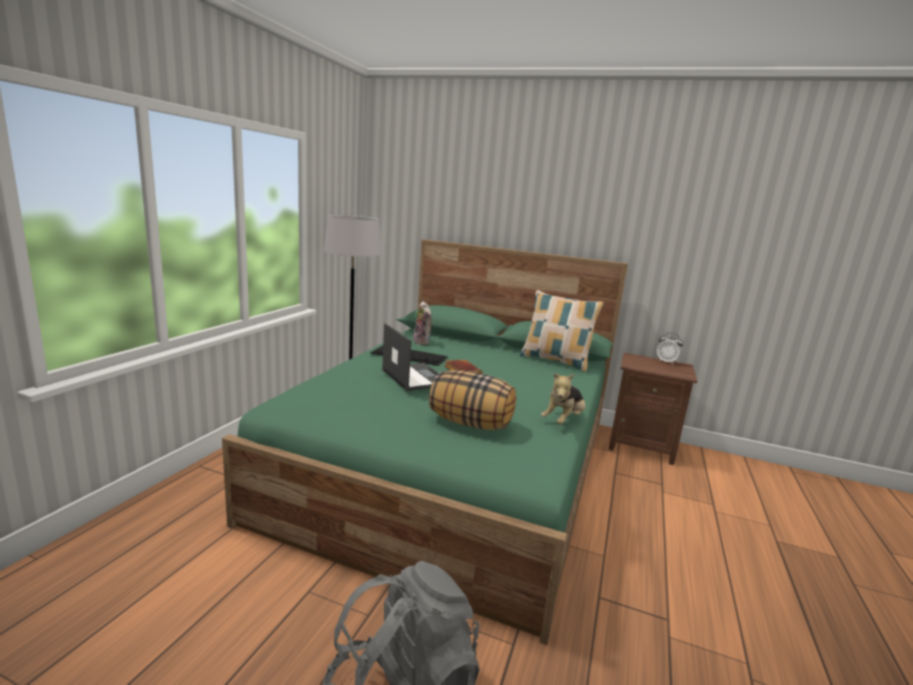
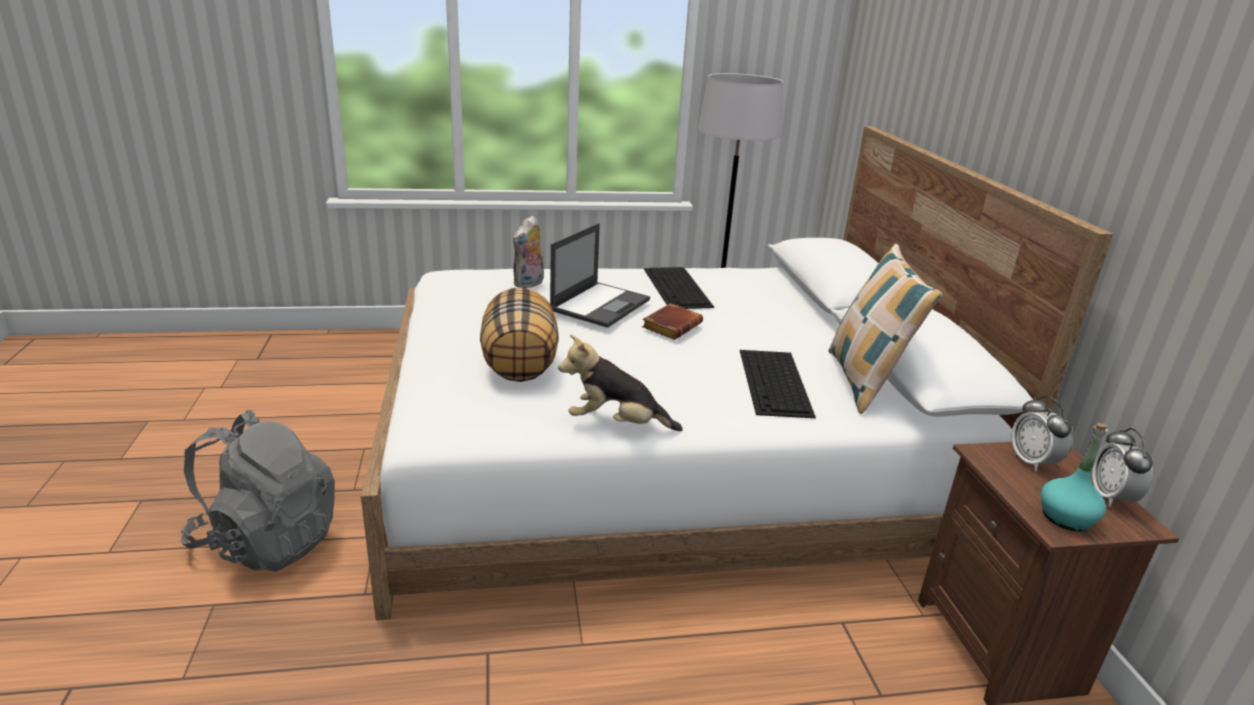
camera: 60 degrees right, 10 degrees up
(423, 342) = (749, 284): plush toy -> plush toy (529, 284)
(456, 465) = (662, 462): green bed -> white bed
(544, 375) = (775, 382): none -> keyboard
(639, 362) = (1032, 462): none -> alarm clock
(679, 372) = (1065, 517): none -> turquoise bottle

